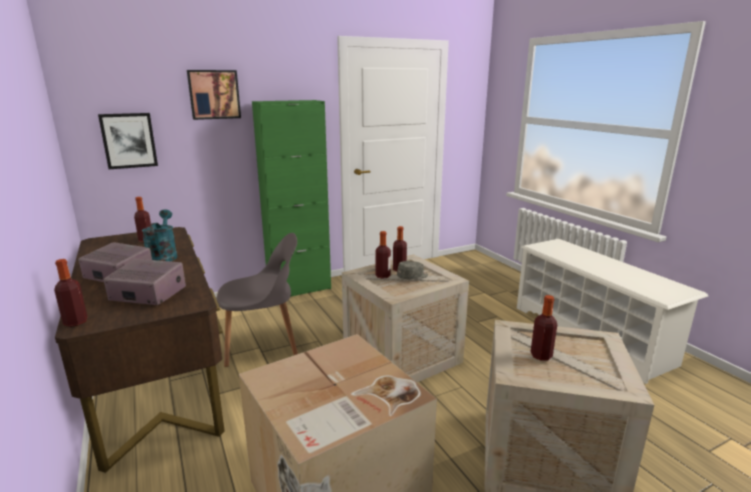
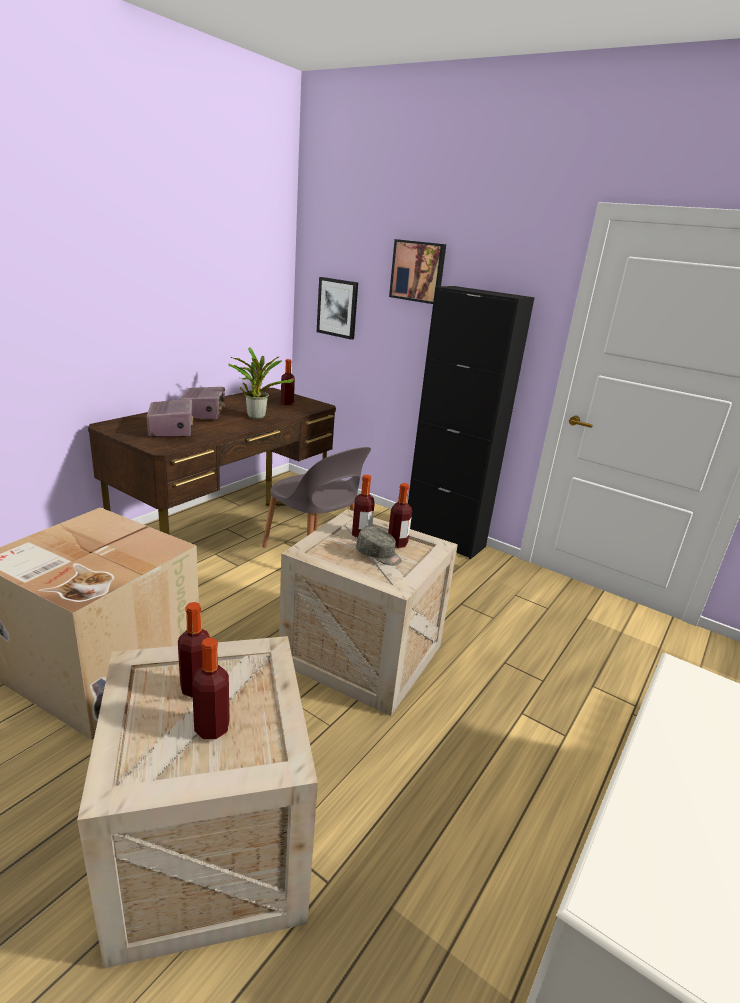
camera: 60 degrees right, 5 degrees up
(75, 322) = (113, 423): bottle -> bottle (212, 728)
(163, 256) = (256, 416): turquoise watering can -> potted plant
(299, 289) = (444, 539): green cabinet -> black cabinet

